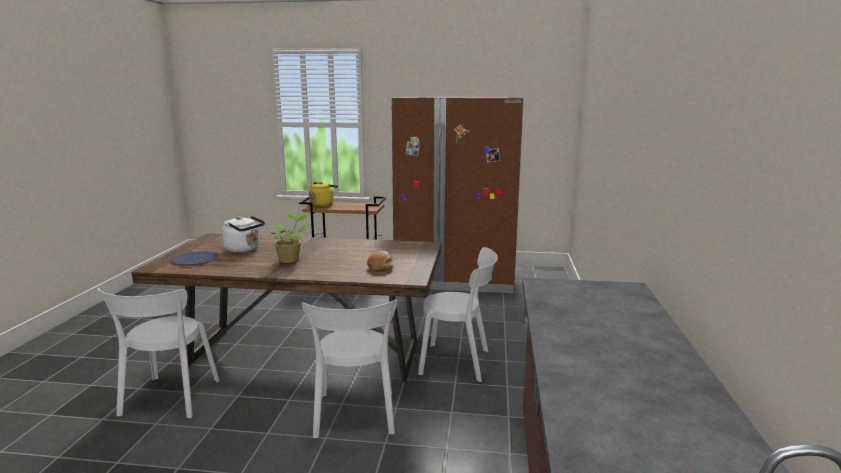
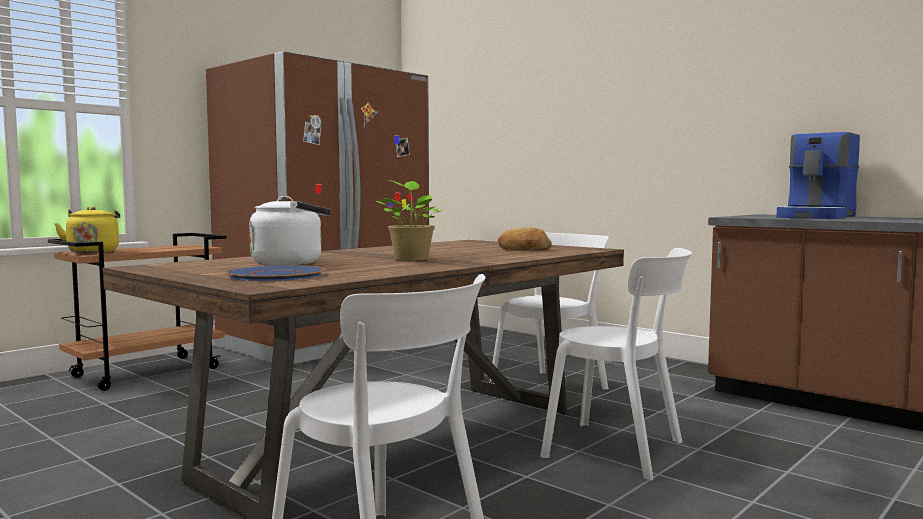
camera: 55 degrees left, 10 degrees down
(608, 309) = (817, 217): none -> coffee machine

